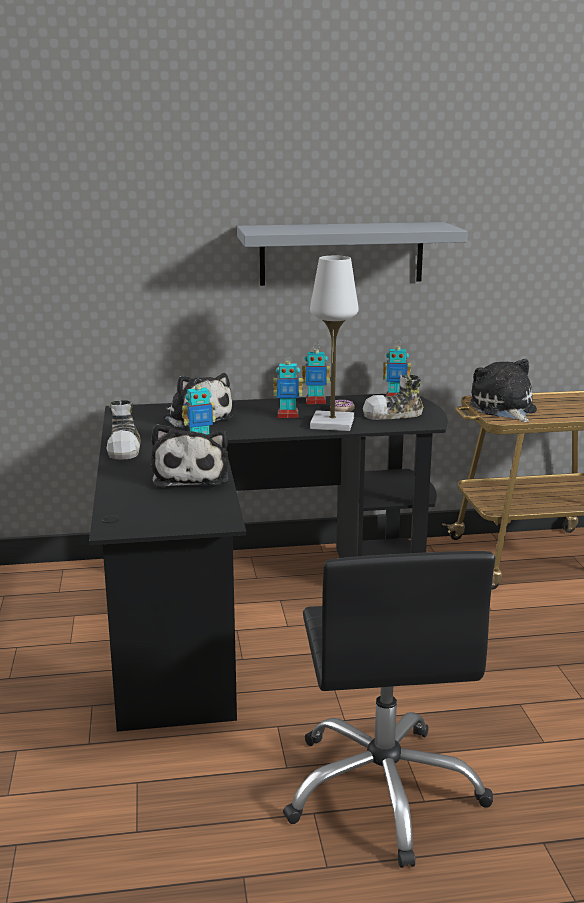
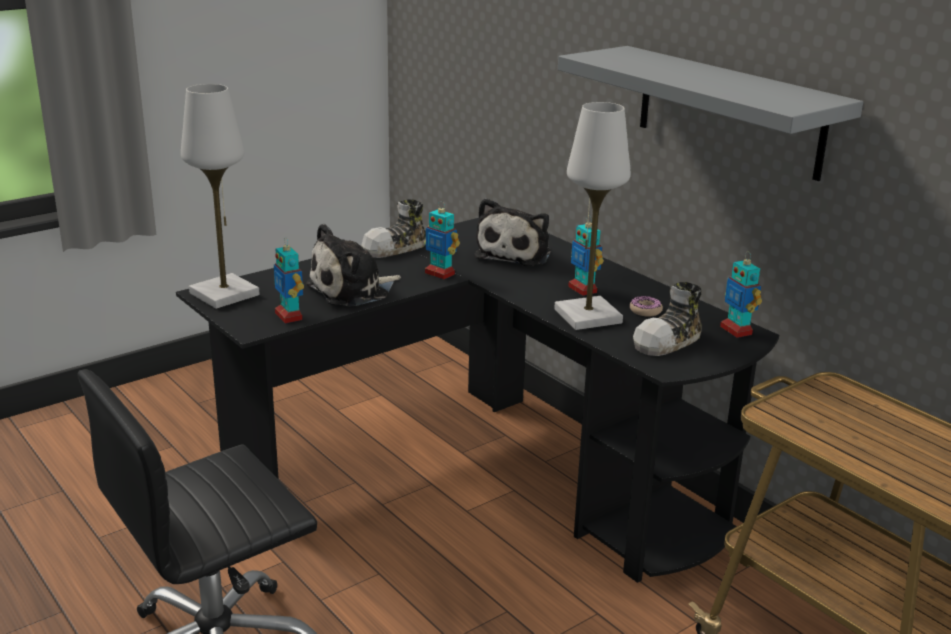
camera: 60 degrees right, 5 degrees up
(130, 520) = (224, 294): none -> white table lamp
(315, 402) = (652, 292): toy robot -> toy robot (289, 316)
(393, 415) = (669, 341): shoe -> shoe turned 90 degrees counterclockwise
(504, 409) = (824, 410): plush toy -> none

